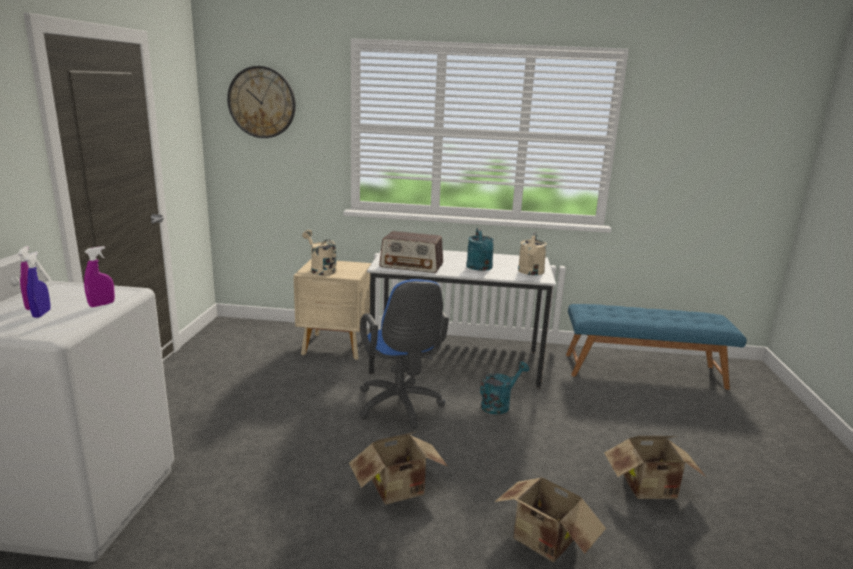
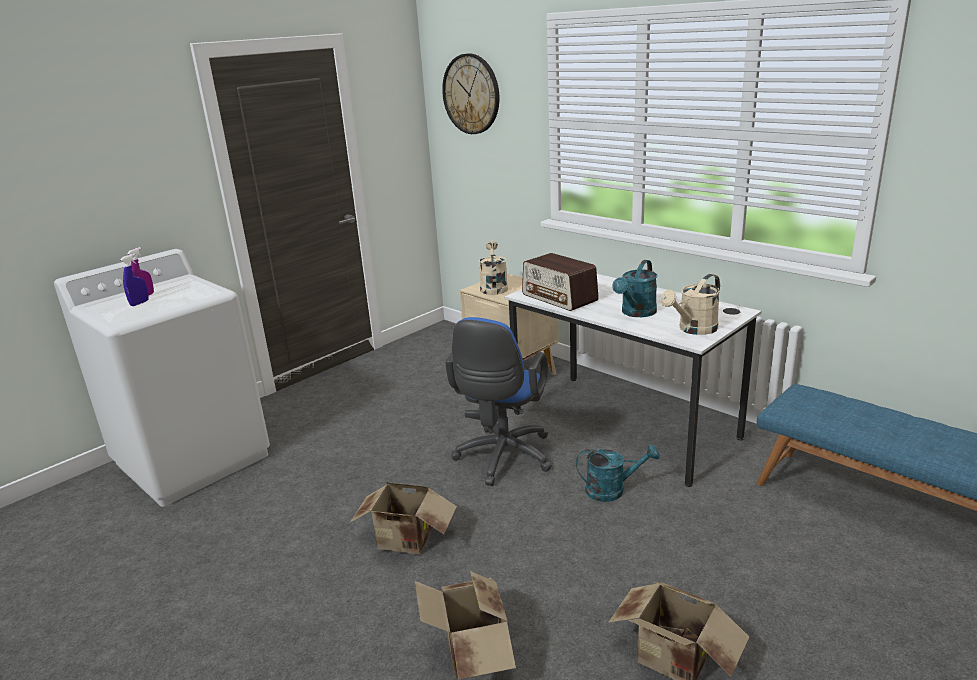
camera: 40 degrees right, 5 degrees up
(102, 304) = (181, 302): purple spray bottle -> none

